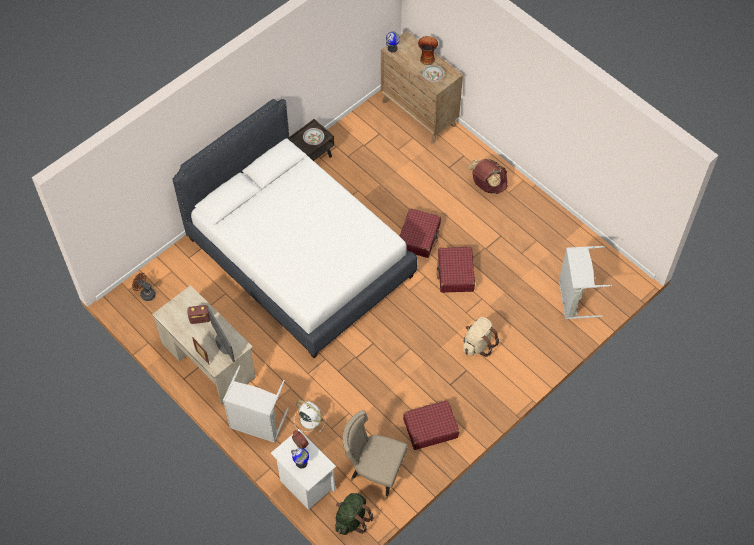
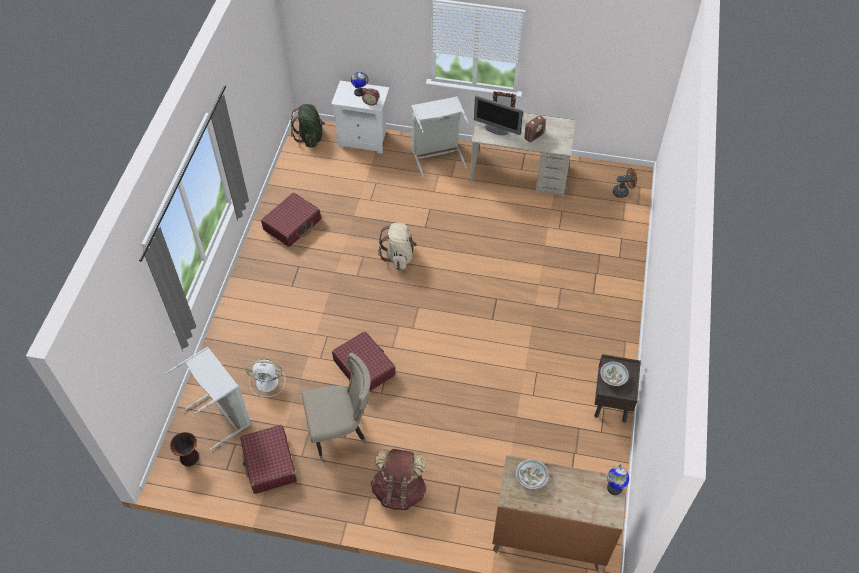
camera: 145 degrees right, 5 degrees down
(300, 257) = (526, 296): white bed -> none
(309, 419) = (399, 179): white fan -> white fan (268, 382)
(374, 471) = (317, 173): beige chair -> beige chair (341, 431)
(419, 237) = (429, 383): red suitcase -> red suitcase (269, 463)
(427, 59) = (560, 500): vase -> vase (190, 458)
(478, 344) = (295, 314): beige backpack -> beige backpack (399, 256)

